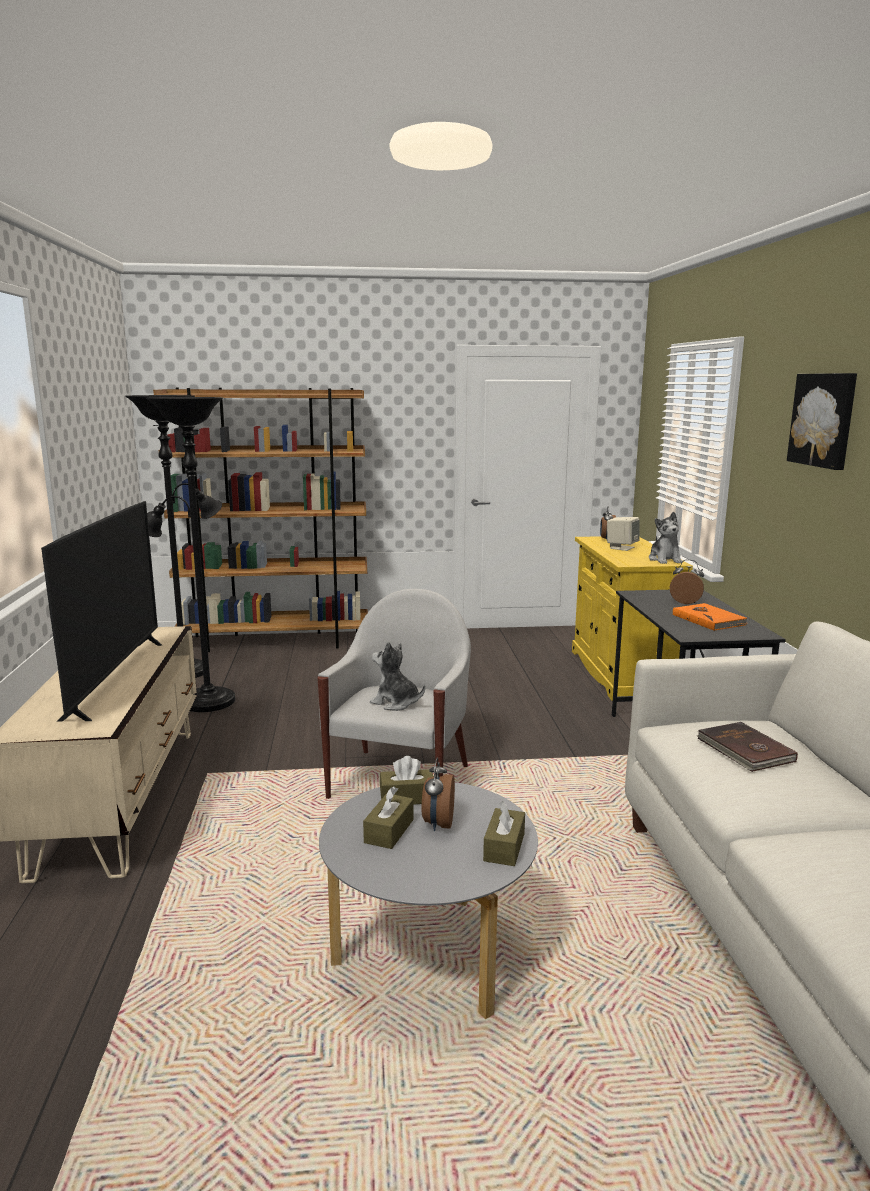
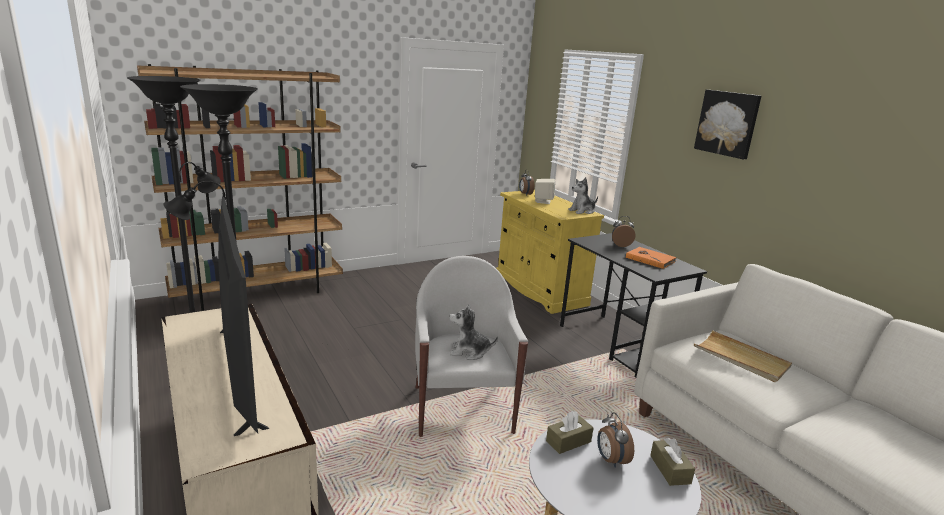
camera: 25 degrees left, 5 degrees up
(389, 831) = (586, 476): brown tissue box -> none
(664, 560) = (582, 211): plush toy -> plush toy turned 90 degrees clockwise
(744, 750) = (741, 359): brown book -> beige tray

